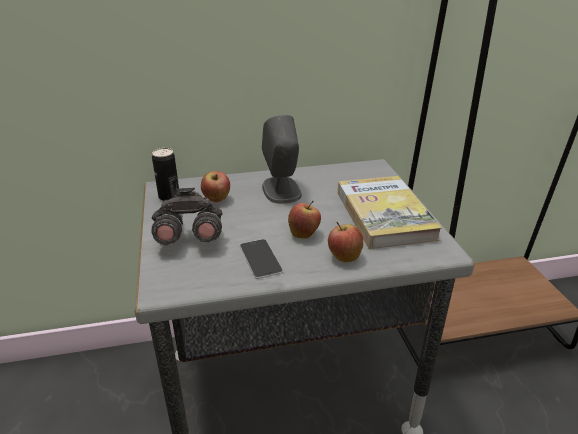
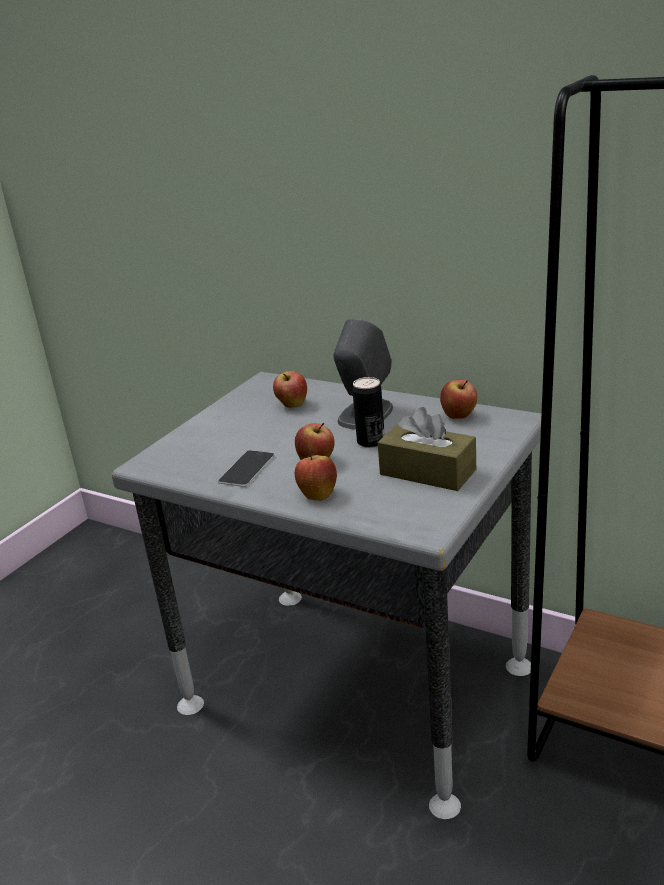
camera: 45 degrees right, 5 degrees down
(169, 196) = (258, 390): can -> can (371, 442)
(189, 238) = (220, 432): grey binoculars -> none
(342, 174) = (459, 416): none -> apple
(384, 215) = (427, 472): book -> brown tissue box

